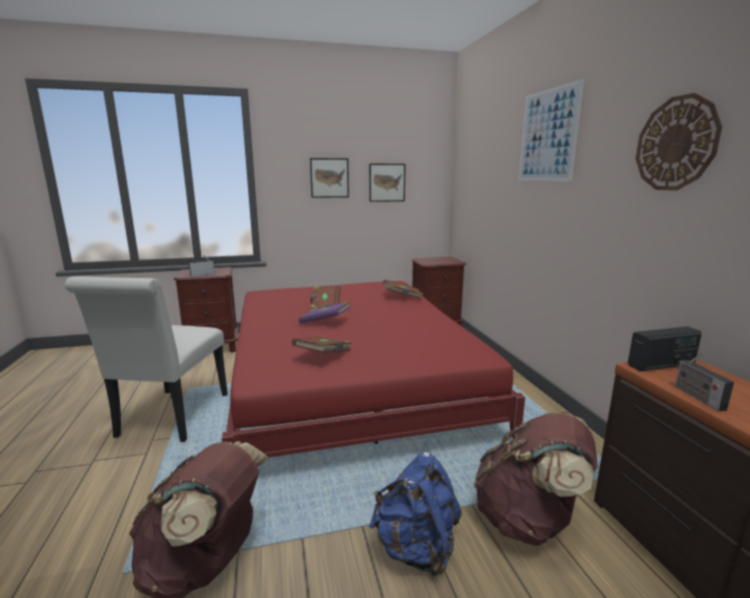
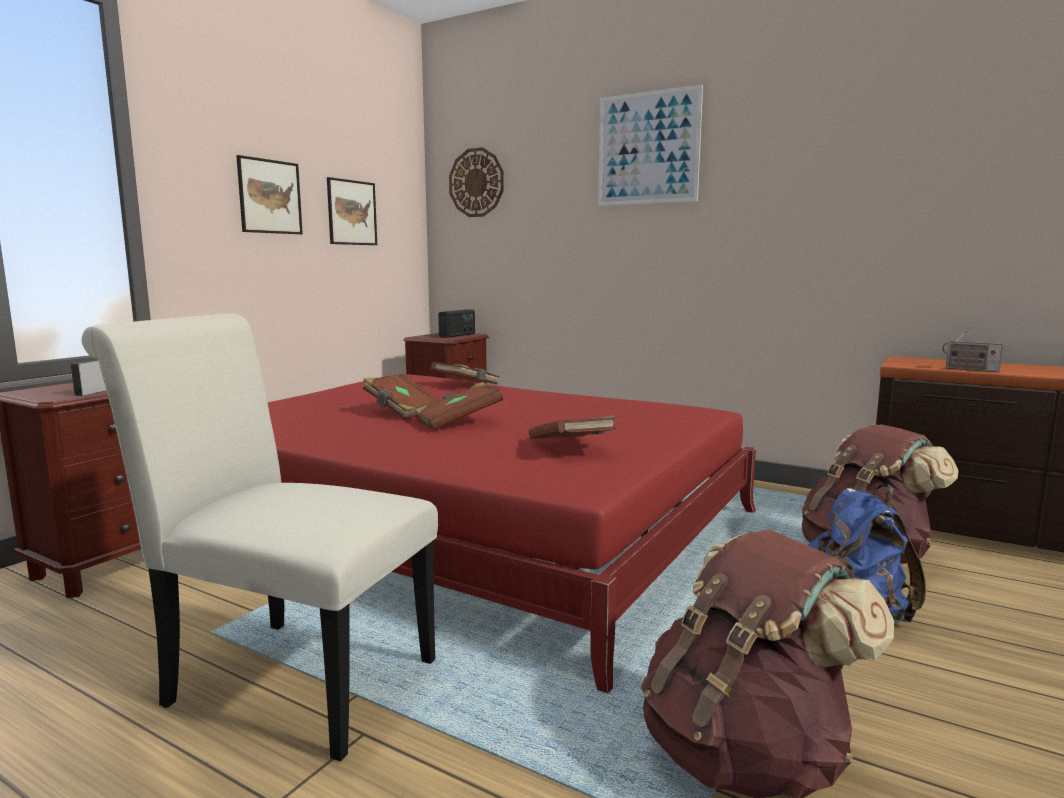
camera: 45 degrees left, 5 degrees down
(170, 419) = (288, 678): white chair -> white chair turned 150 degrees clockwise
(325, 321) = (458, 422): purple book -> brown book
(661, 365) = (901, 362): radio -> radio (457, 335)
(676, 144) = (840, 156): wall clock -> wall clock (476, 182)

